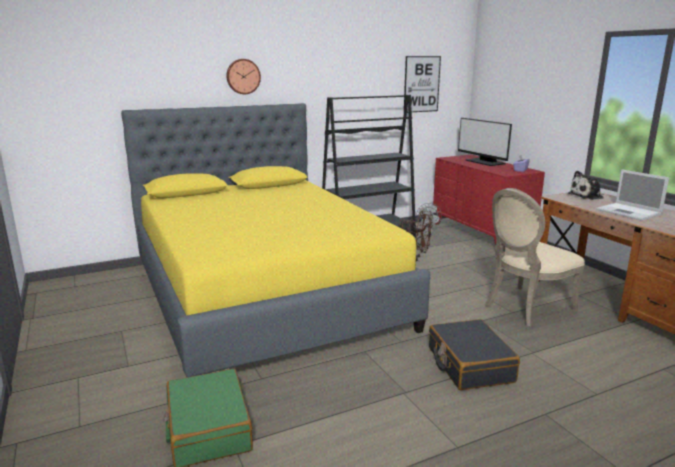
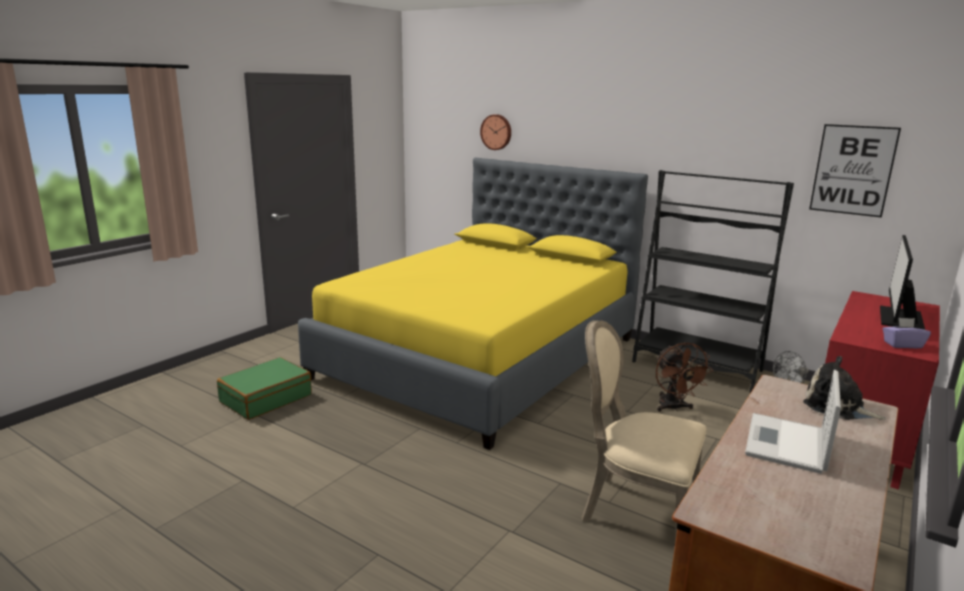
camera: 60 degrees right, 0 degrees up
(243, 76) = (586, 136): wall clock -> wall clock (496, 132)
(469, 365) = (443, 490): black suitcase -> none

